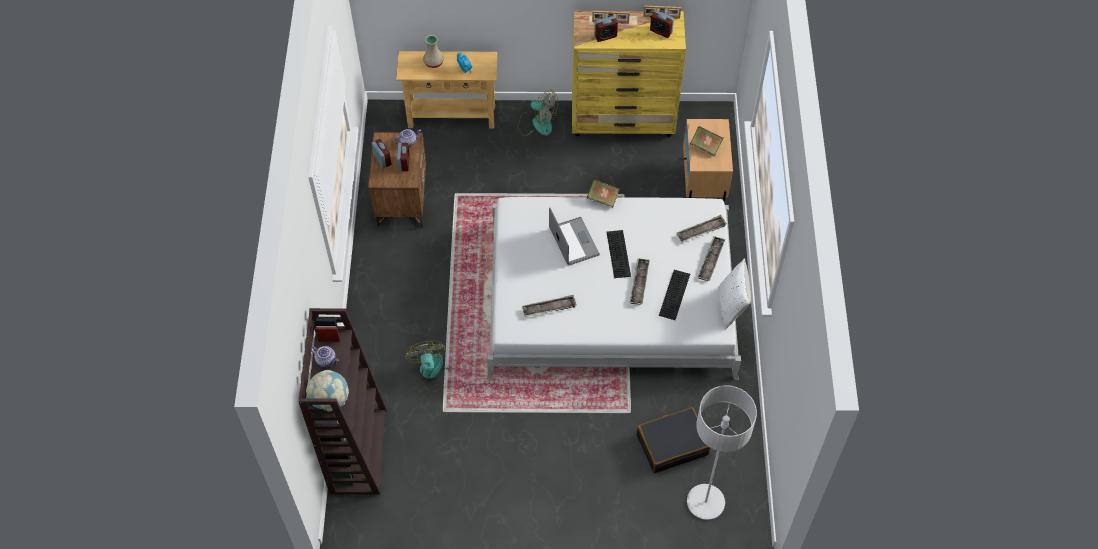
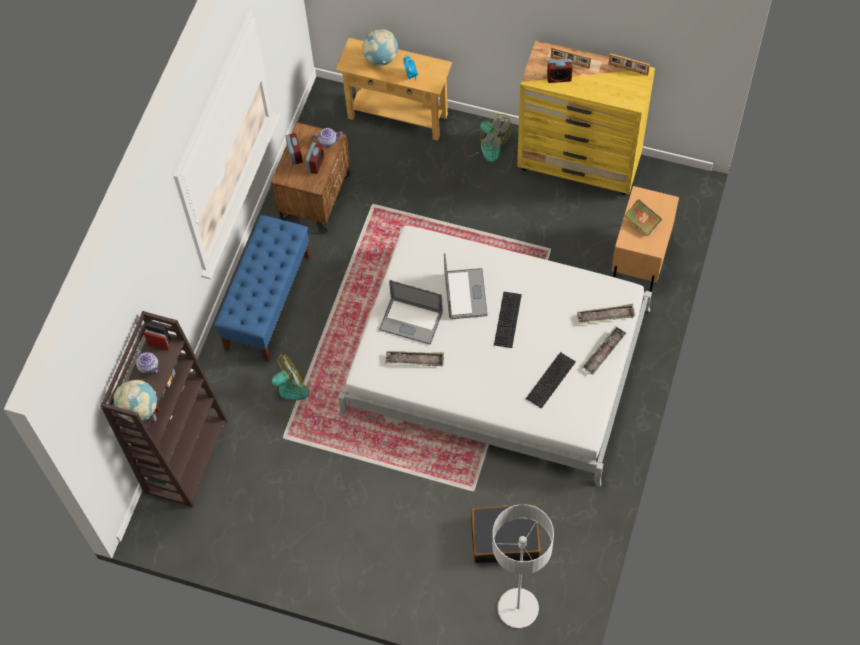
camera: 20 degrees right, 5 degrees up
(389, 298) = (268, 302): none -> blue bench
(433, 372) = (286, 394): fan -> fan turned 60 degrees clockwise
(434, 62) = (381, 58): beige vase -> globe
(533, 276) = (411, 321): none -> laptop
(603, 199) = (513, 253): book -> none
(639, 283) = (518, 358): tray -> none
(661, 31) = (621, 86): alarm clock -> none
(731, 307) = (607, 410): white pillow -> none

